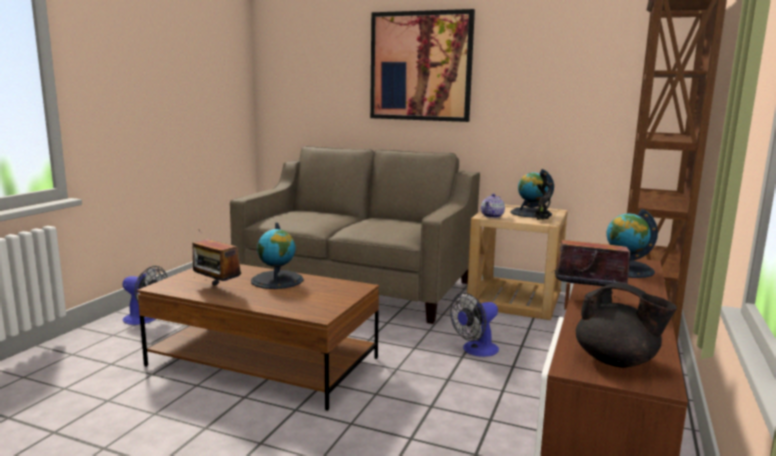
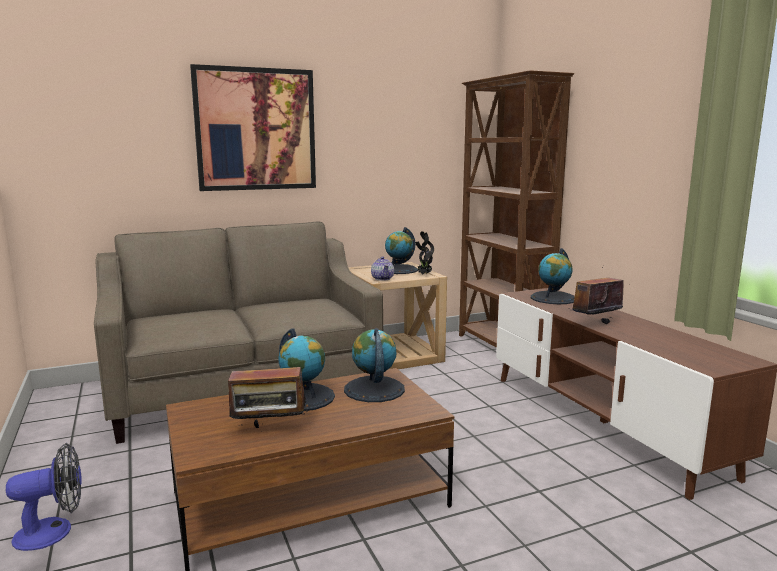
camera: 45 degrees left, 0 degrees up
(326, 291) = (374, 389): none -> globe
(475, 350) = (446, 405): fan -> none
(616, 361) = (709, 356): black teapot -> none

